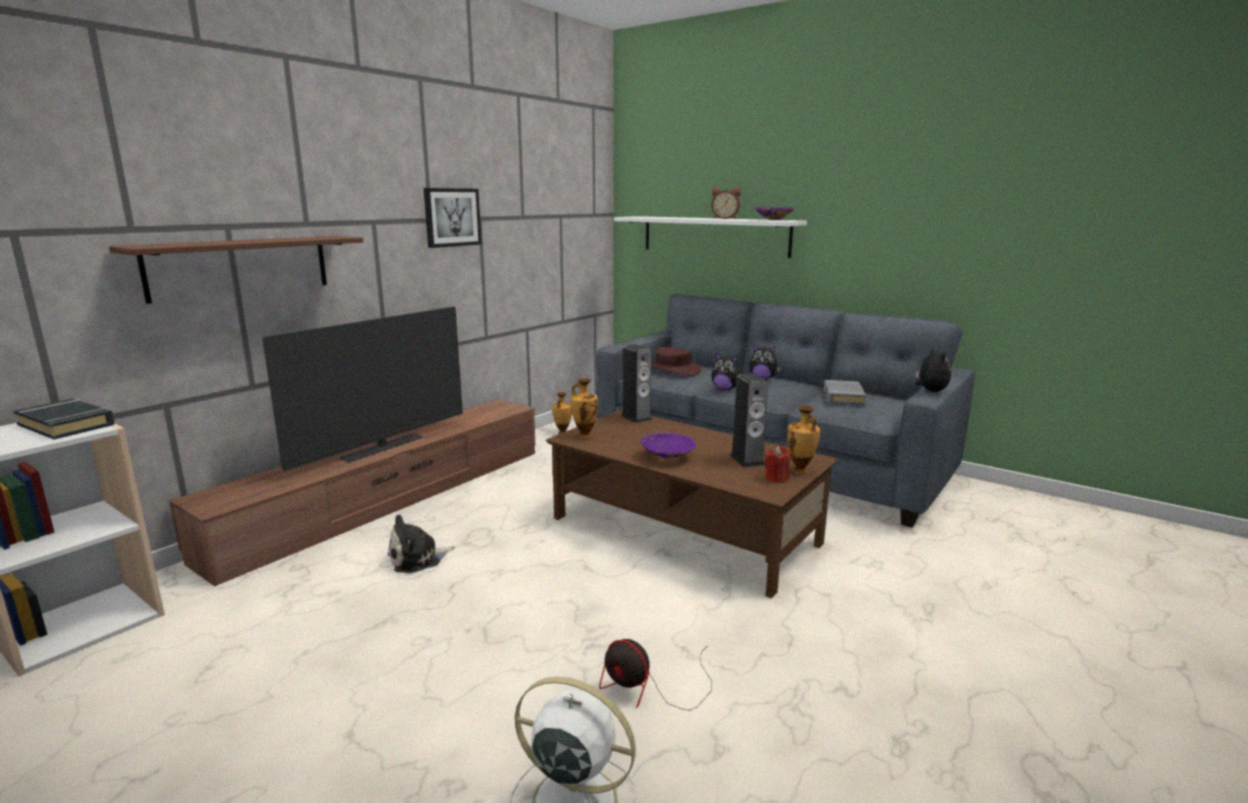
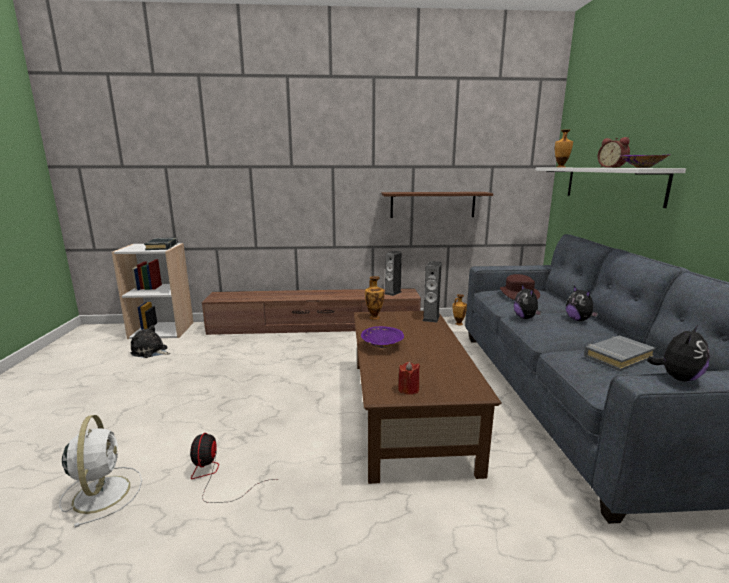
camera: 50 degrees right, 0 degrees up
(240, 267) = (253, 187): brown shelf -> brown shelf (432, 204)
(382, 448) = (310, 295): television -> none
(418, 559) = (271, 357): plush toy -> plush toy (151, 352)
(452, 217) = (389, 165): picture -> none
(747, 460) = (424, 369): speaker -> speaker (392, 293)
(800, 471) = (440, 394): vase -> vase (560, 167)

